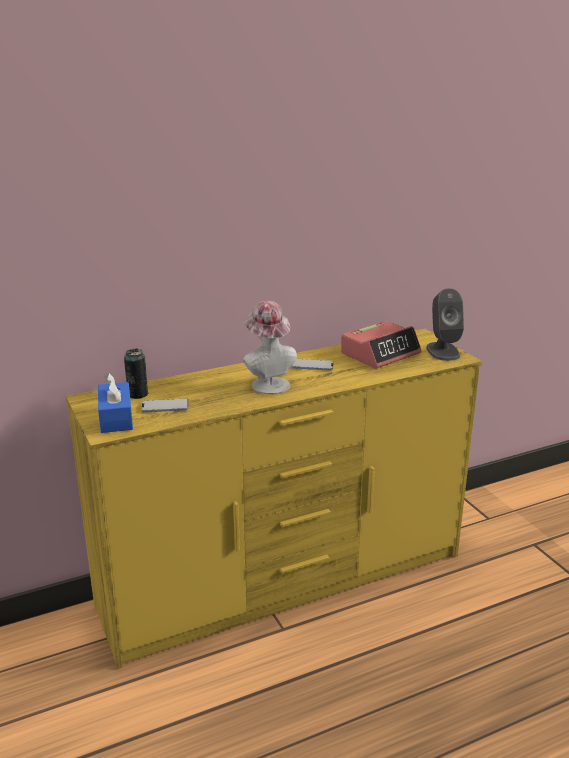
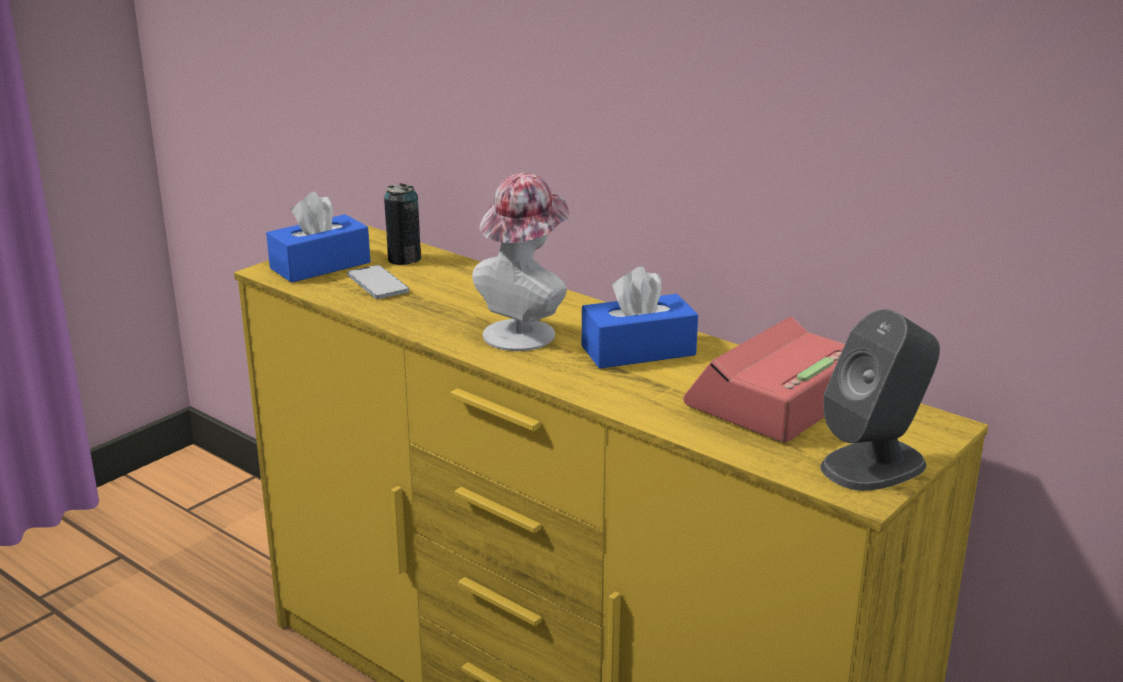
camera: 65 degrees right, 0 degrees up
(312, 366) = (638, 350): phone -> blue tissue box
(380, 353) = (773, 400): alarm clock -> alarm clock turned 105 degrees clockwise

